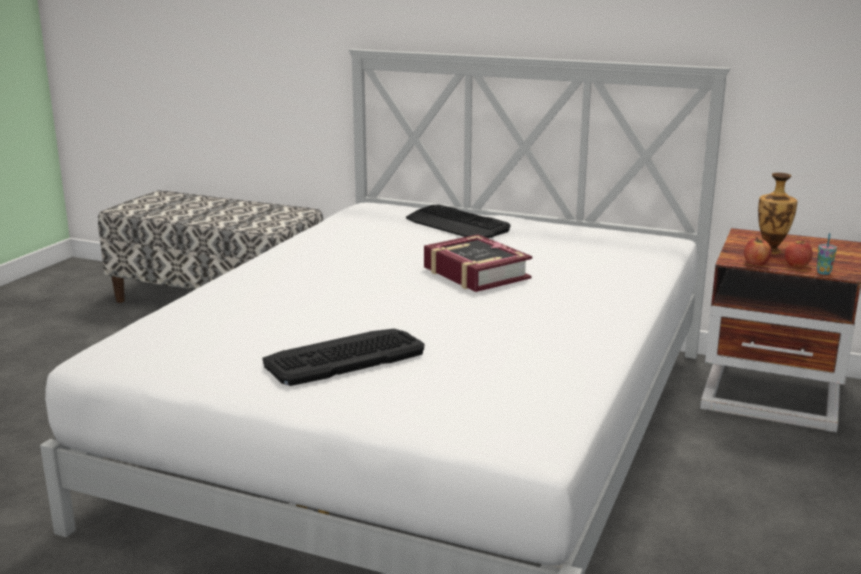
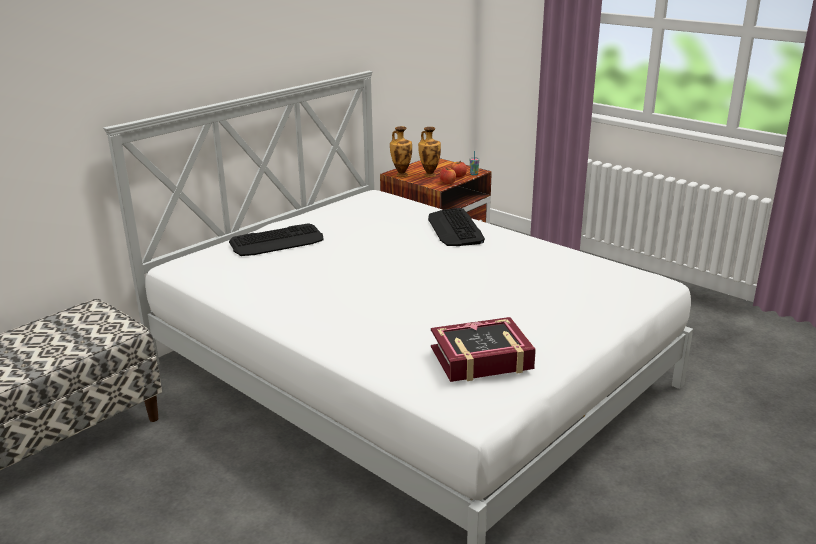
camera: 70 degrees left, 5 degrees up
(343, 357) = (528, 314): keyboard -> keyboard (455, 228)
(475, 273) = (397, 253): book -> book (481, 359)
(746, 237) = (401, 174): none -> vase

